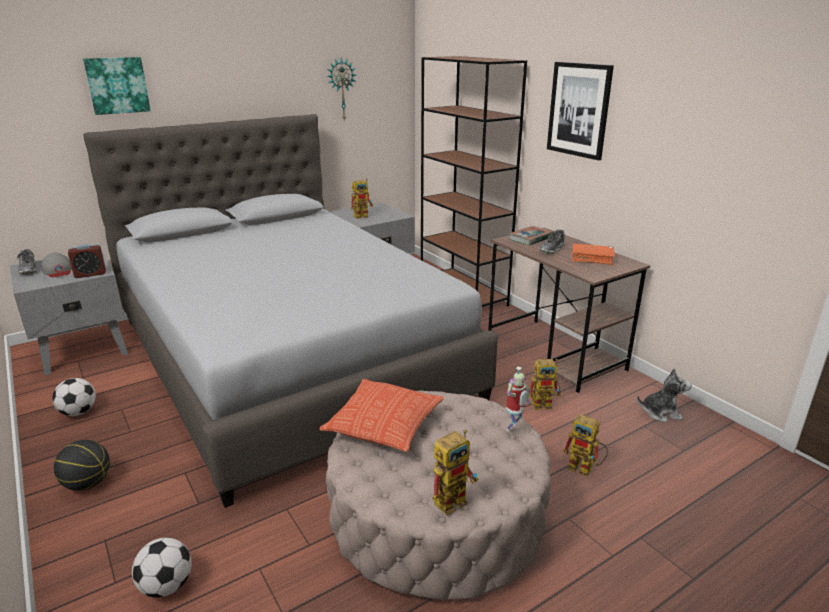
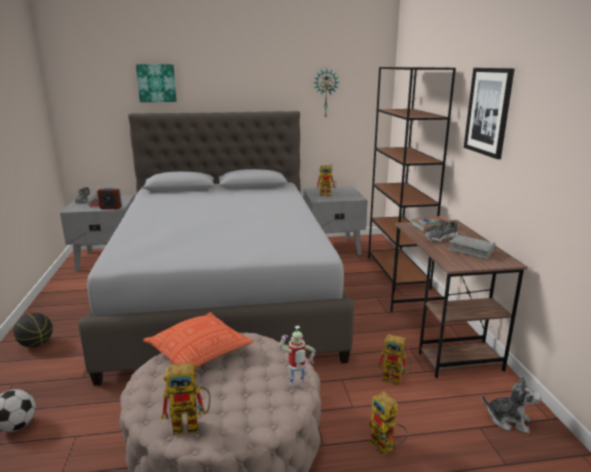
camera: 25 degrees right, 5 degrees down
(78, 412) = (71, 298): football -> none
(591, 259) = (471, 251): orange book -> grey book

